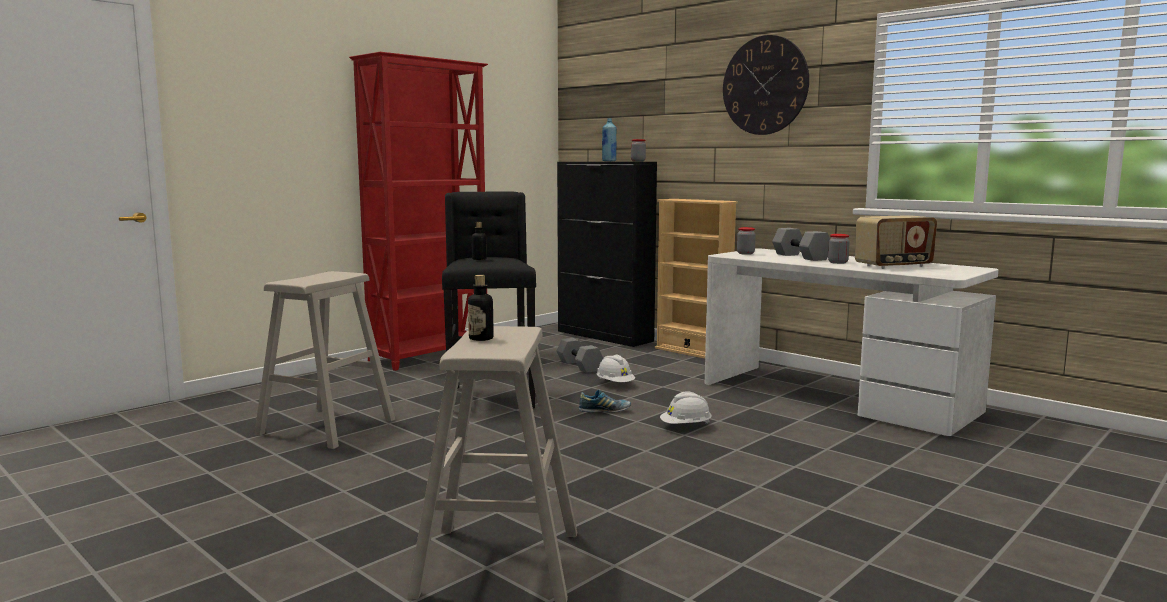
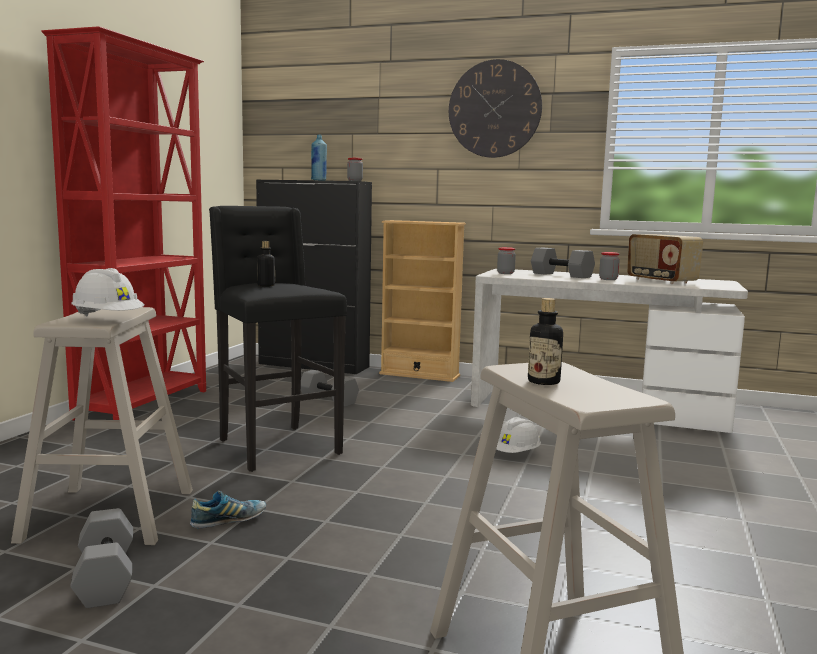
camera: 25 degrees left, 0 degrees up
(284, 462) = (103, 577): none -> grey dumbbell
(604, 411) = (418, 447): shoe -> shoe (229, 521)
(615, 384) = (390, 416): white hard hat -> white hard hat (108, 319)
(894, 266) = (660, 281): radio -> radio turned 105 degrees clockwise

